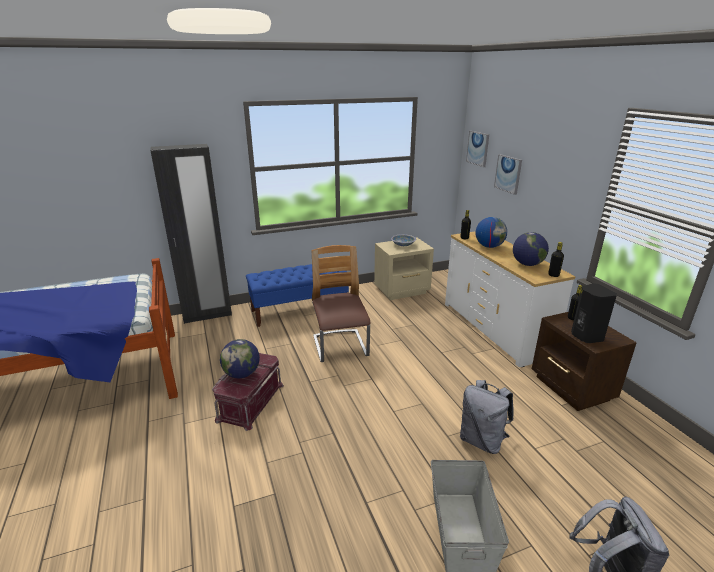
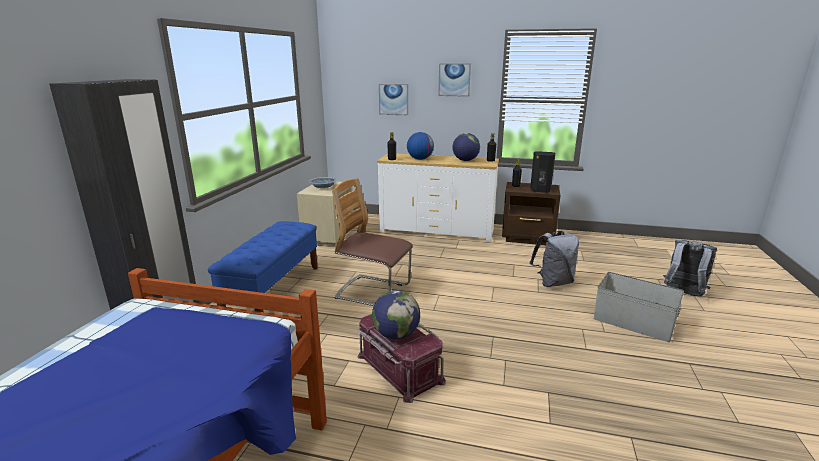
camera: 55 degrees left, 5 degrees down
(478, 148) = (347, 83): picture -> picture (454, 79)

